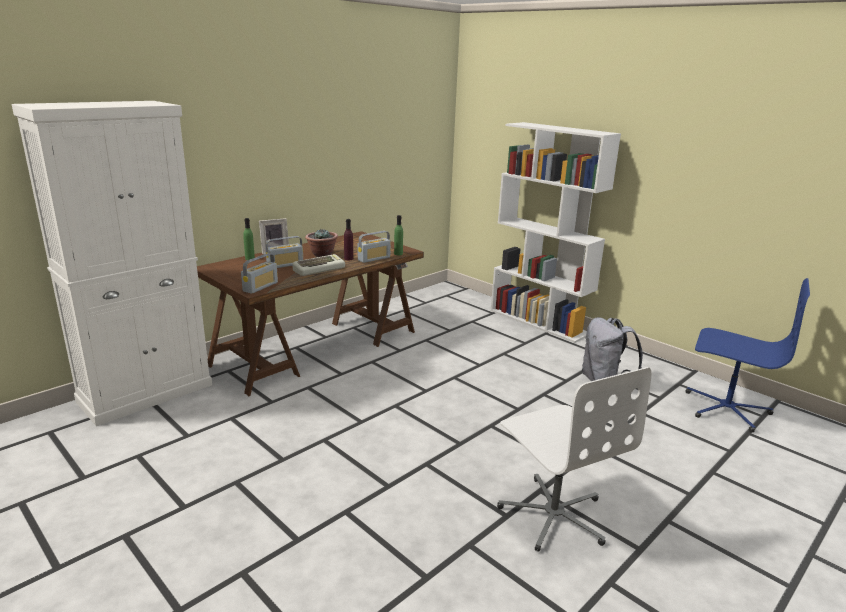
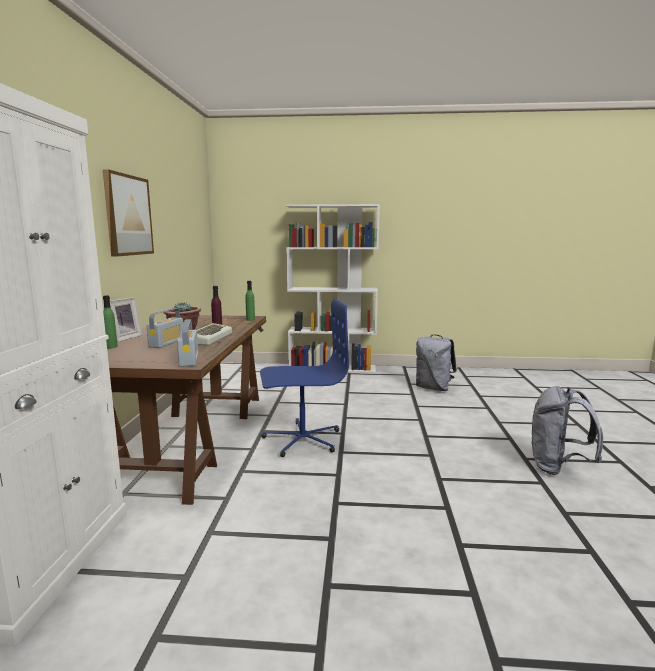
camera: 40 degrees left, 10 degrees down
(299, 144) = (128, 215): none -> picture
(374, 259) = (240, 325): radio -> none
(553, 514) = (558, 467): white office chair -> grey backpack
(726, 408) = (505, 379): blue office chair -> blue office chair (302, 439)

